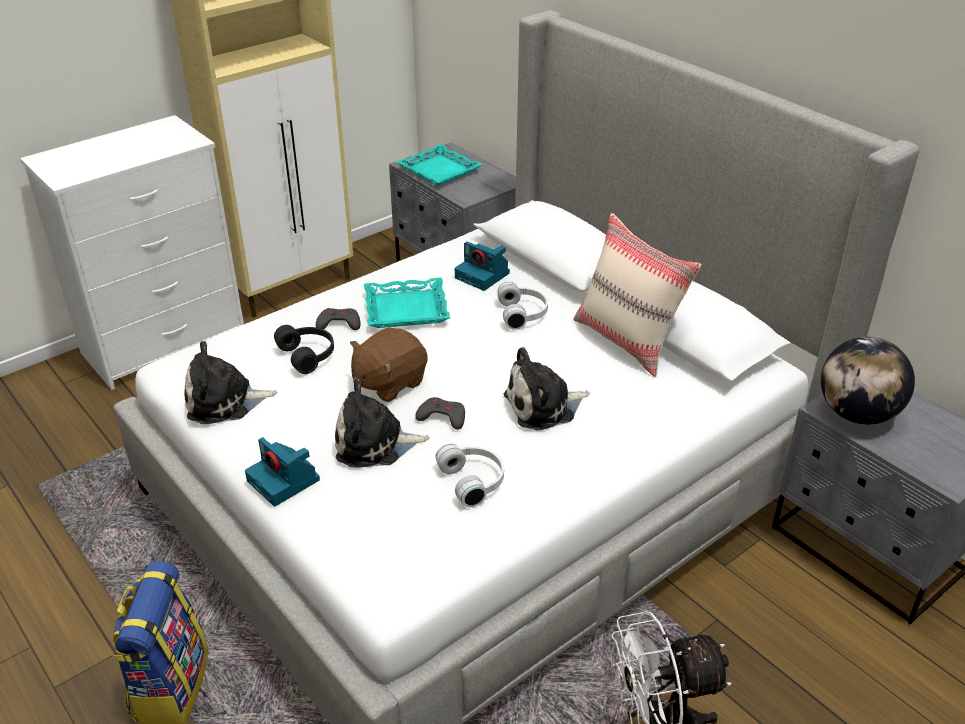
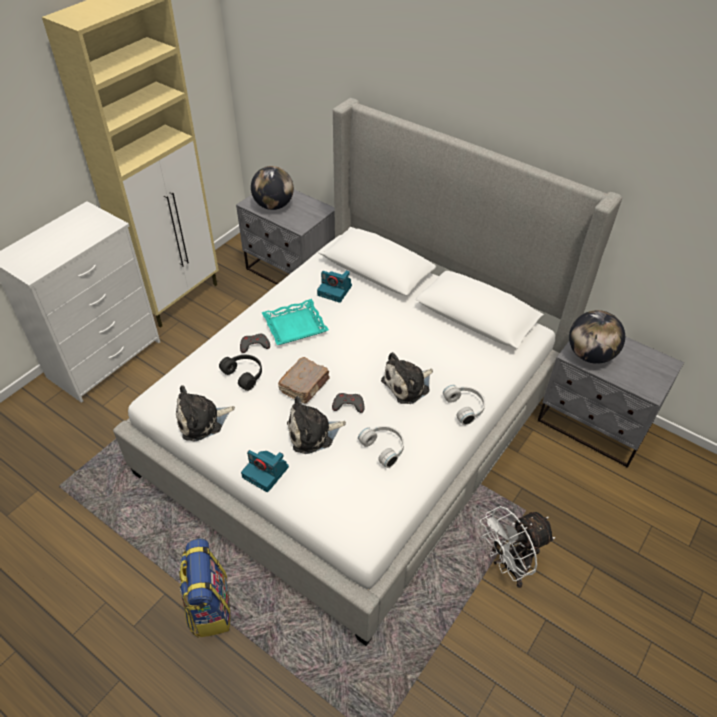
camera: 15 degrees left, 10 degrees up
(389, 382) = (305, 386): brown plush toy -> brown book
(440, 170) = (274, 205): turquoise tray -> globe
(523, 313) = (371, 316): white headphones -> white headphones (466, 407)
(627, 341) = (443, 326): beige pillow -> none

